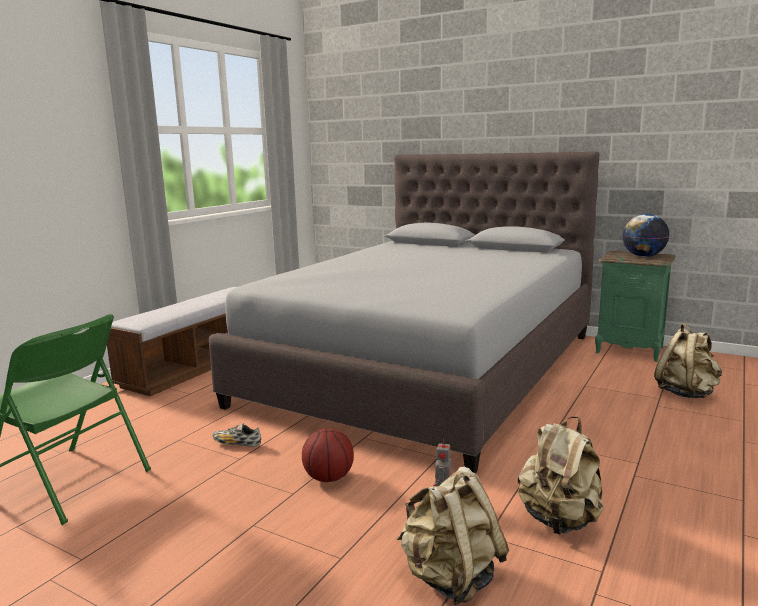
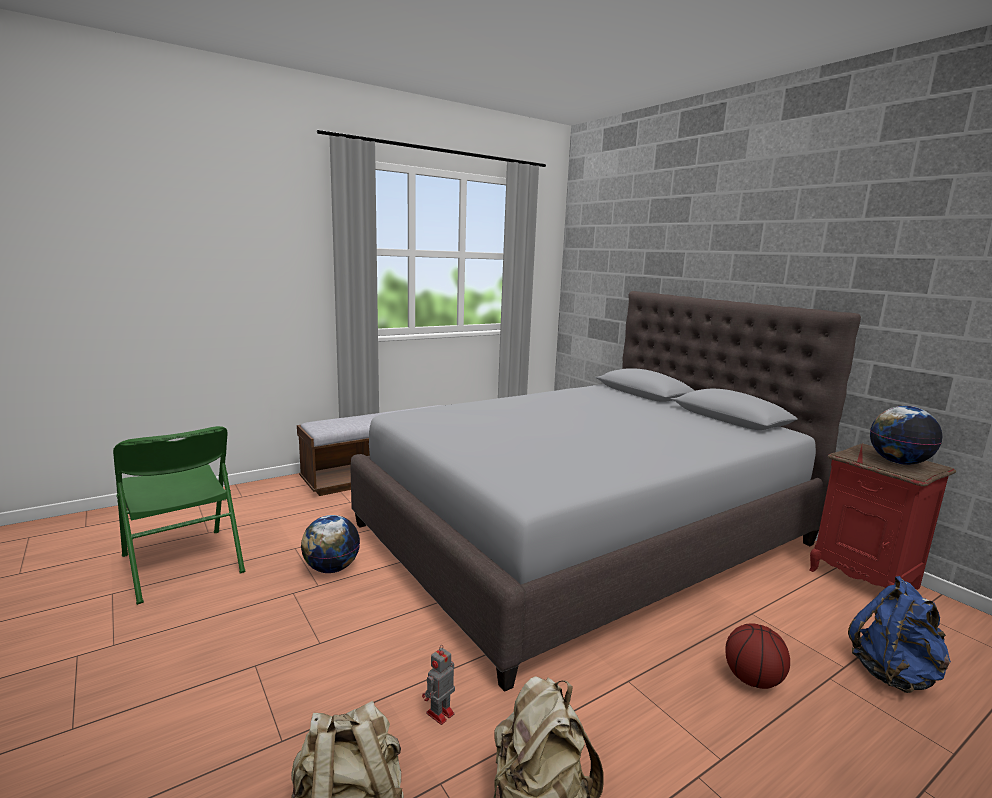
camera: 25 degrees right, 0 degrees up
(237, 444) = (331, 568): shoe -> globe
(328, 478) = (365, 637): basketball -> basketball (752, 679)
(630, 350) = (863, 580): green nightstand -> red nightstand
(686, 393) = (893, 674): beige backpack -> blue backpack

